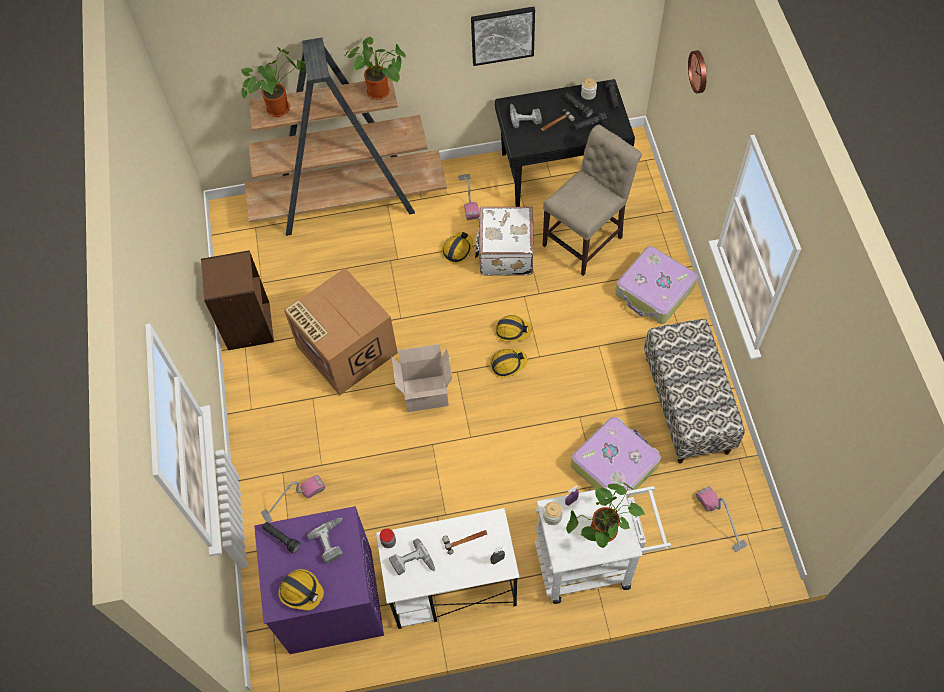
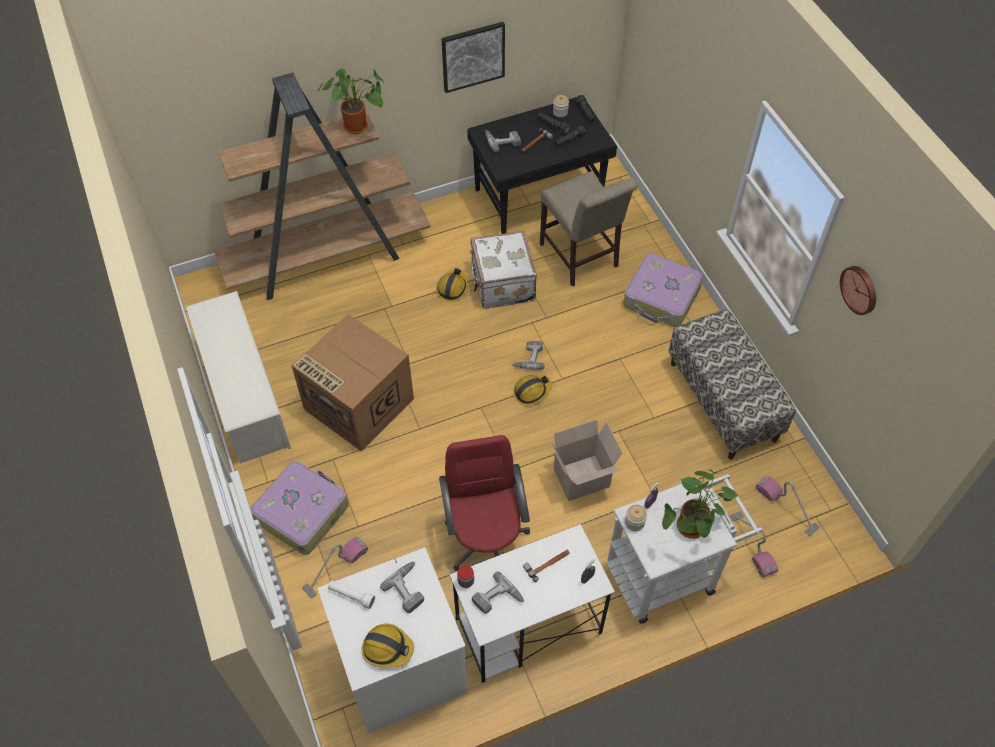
camera: 15 degrees left, 5 degrees down
(248, 326) = (245, 397): brown bookcase -> white shoe rack
(280, 107) = (254, 154): potted plant -> none
(281, 538) = (351, 596): black flashlight -> white flashlight
(330, 601) = (401, 668): purple washing machine -> white washing machine
(425, 395) = (453, 436): cardboard box -> cardboard box (581, 479)
(433, 497) = (486, 538): none -> red office chair
(468, 197) = (451, 236): vacuum cleaner -> vacuum cleaner (751, 545)
(512, 331) = (528, 358): hard hat -> power drill
(586, 239) = (580, 258): beige chair -> beige chair turned 120 degrees clockwise
(614, 464) = (666, 472): suitcase -> suitcase (302, 512)
(699, 71) = (683, 61): wall clock -> wall clock (860, 289)

